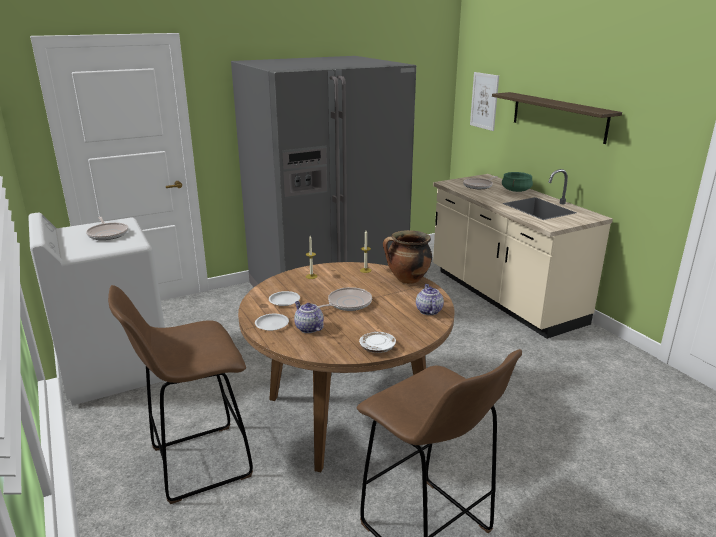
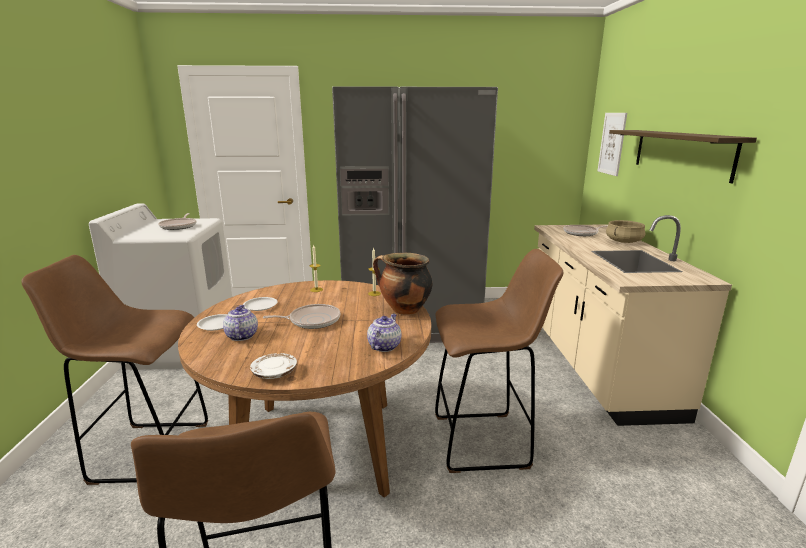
camera: 25 degrees right, 5 degrees down
(467, 374) = (484, 441): none -> brown stool
(516, 190) = (623, 241): green cooking pot -> beige cooking pot

